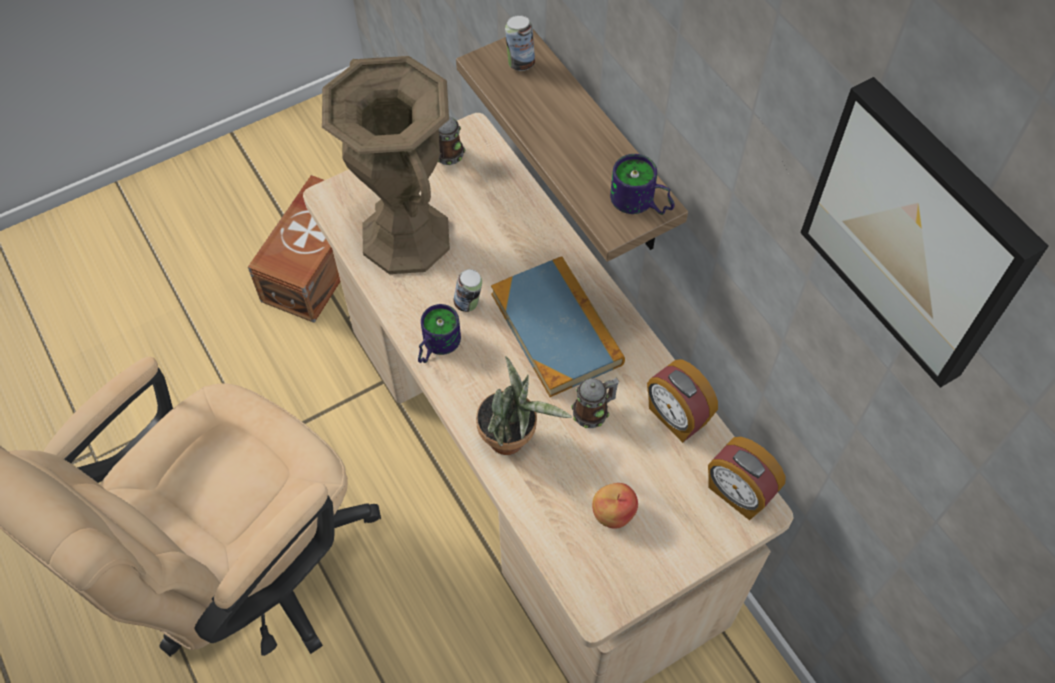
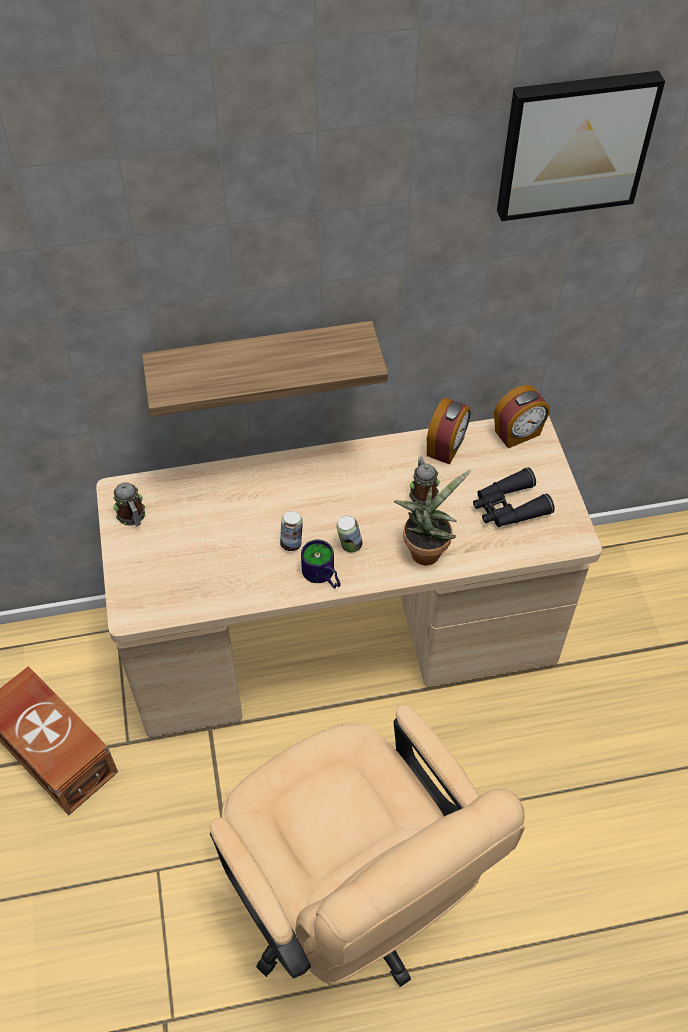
camera: 70 degrees left, 5 degrees down
(405, 237) = (204, 569): brown vase -> none
(520, 63) = (179, 370): can -> can (349, 546)
(556, 329) = (341, 493): book -> none
(613, 512) = (508, 507): apple -> black binoculars
(640, 205) = (355, 343): mug -> none
(676, 417) = (446, 447): alarm clock -> alarm clock turned 45 degrees counterclockwise

